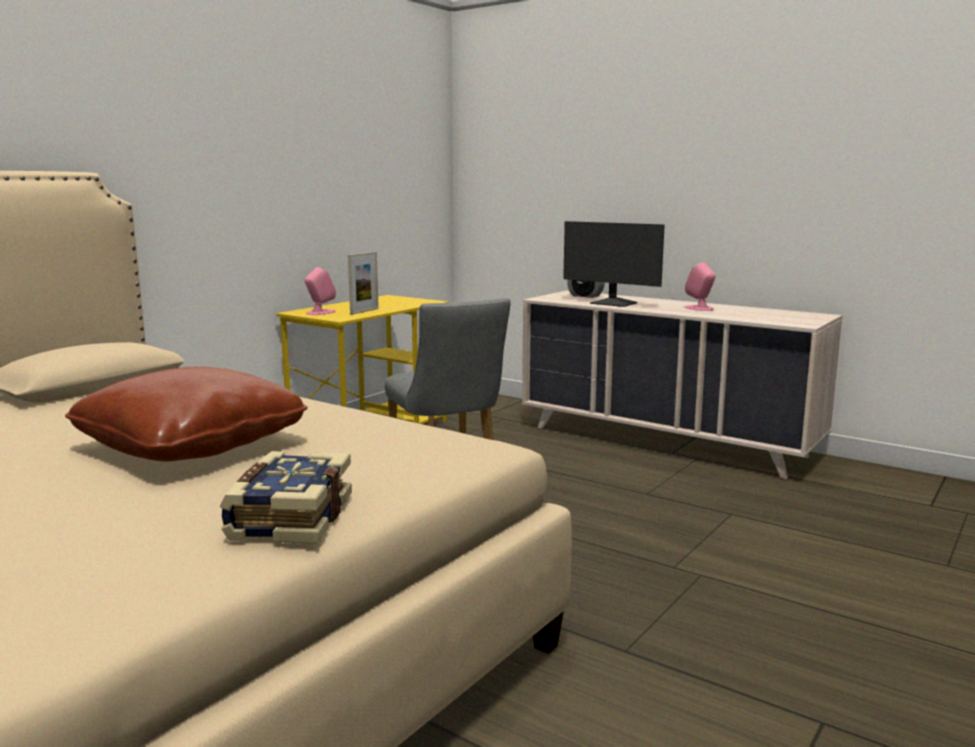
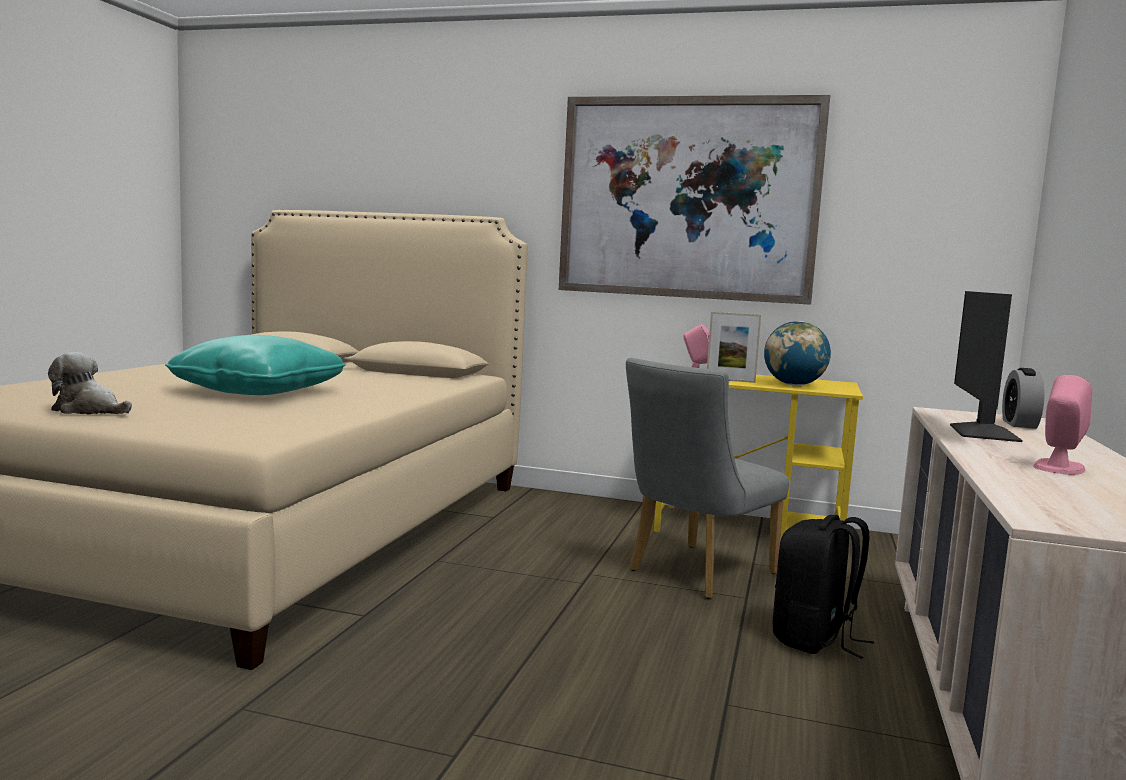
camera: 70 degrees right, 5 degrees down
(192, 446) = (259, 392): brown pillow -> turquoise pillow
(264, 148) = (688, 199): none -> picture
(288, 518) = (89, 410): book -> plush toy
(395, 304) = (794, 385): none -> globe
(571, 456) = (814, 640): none -> black backpack

